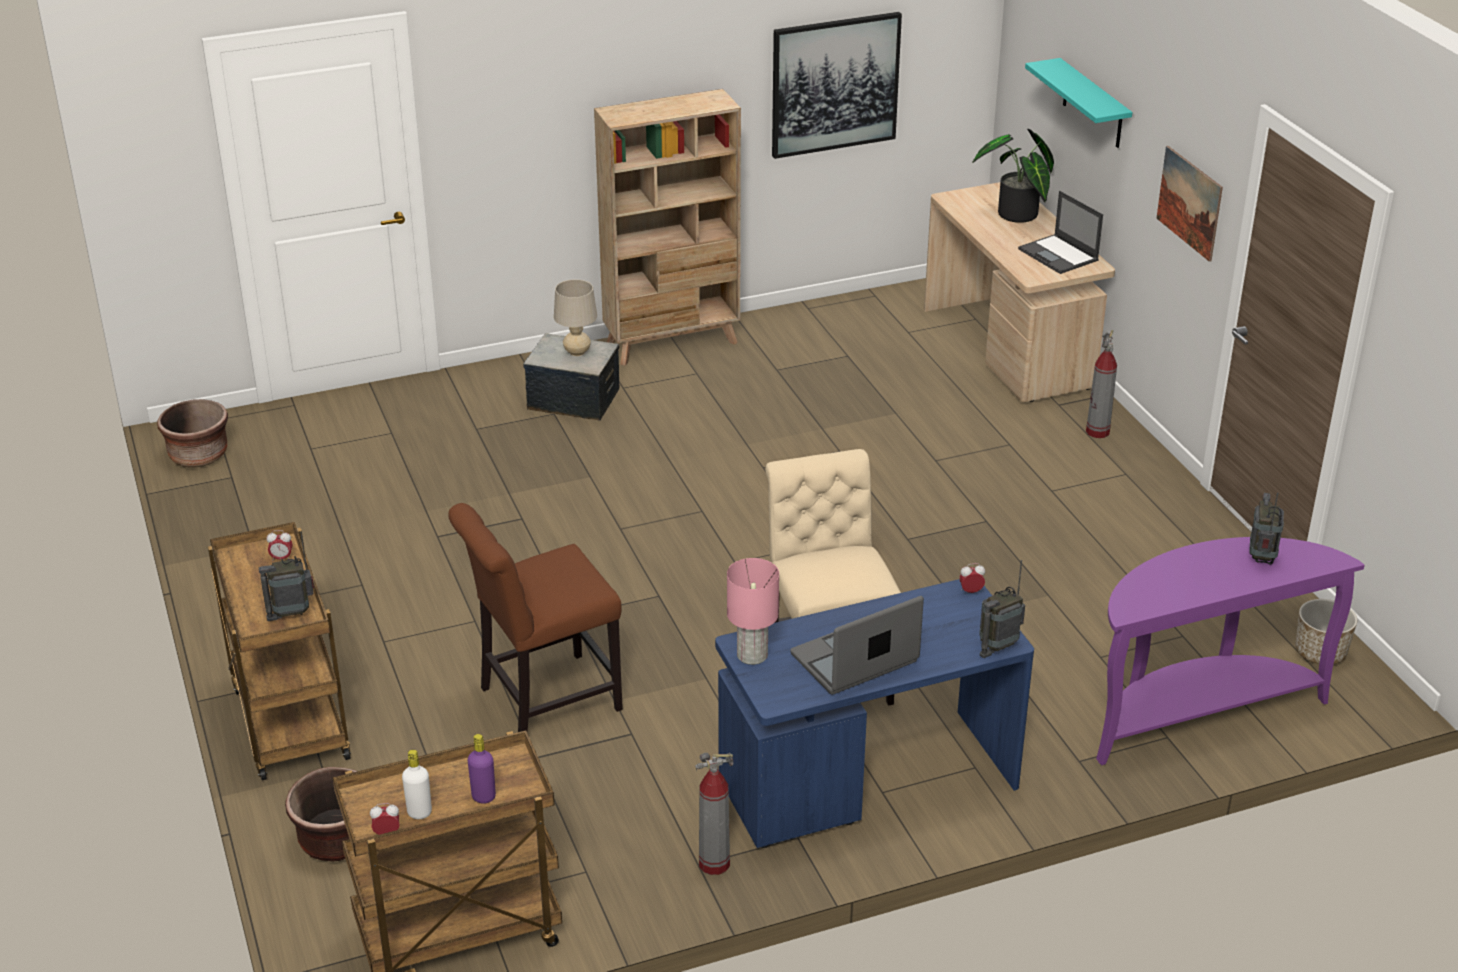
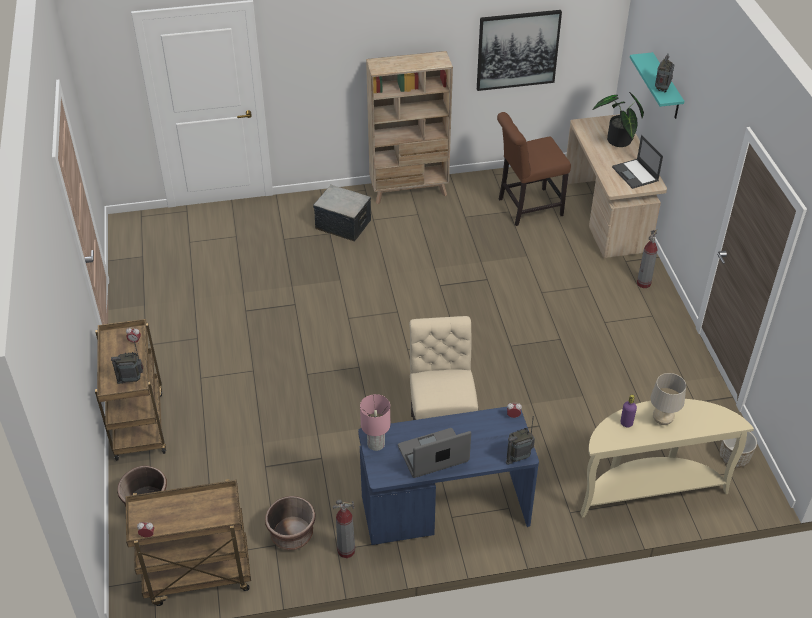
camera: 10 degrees right, 10 degrees up
(198, 455) = (128, 239): brown planter -> brown planter (292, 535)
(419, 812) = (168, 524): white bottle -> none
(483, 797) = (205, 518): purple bottle -> purple bottle (626, 423)
(543, 701) = (278, 429): brown chair -> brown chair (526, 208)
(577, 352) = (345, 200): beige table lamp -> beige table lamp (662, 421)
(1189, 203) = (706, 167): picture -> none
(1197, 712) = (648, 489): purple console table -> beige console table
(1261, 558) = (692, 415): radio -> radio (662, 89)

